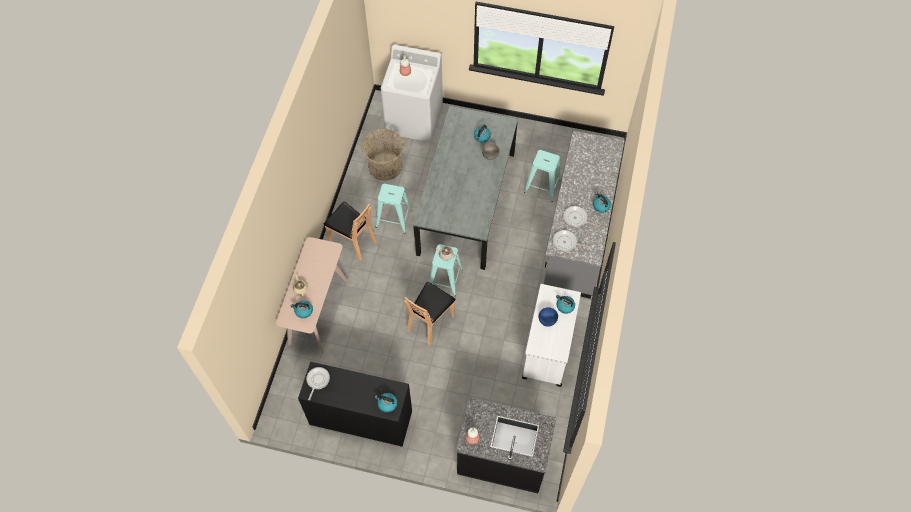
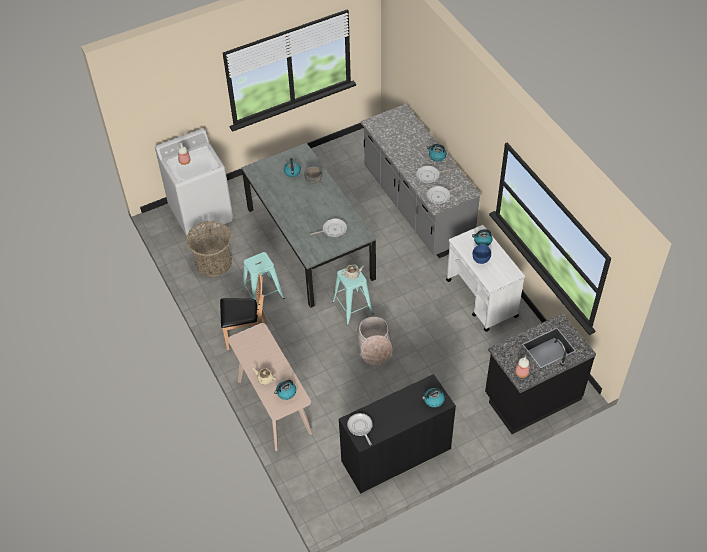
camera: 40 degrees left, 10 degrees down
(430, 322) = (374, 346): brown chair -> basket
(462, 208) = (333, 230): none -> frying pan
(542, 186) = (356, 193): turquoise stool -> none

